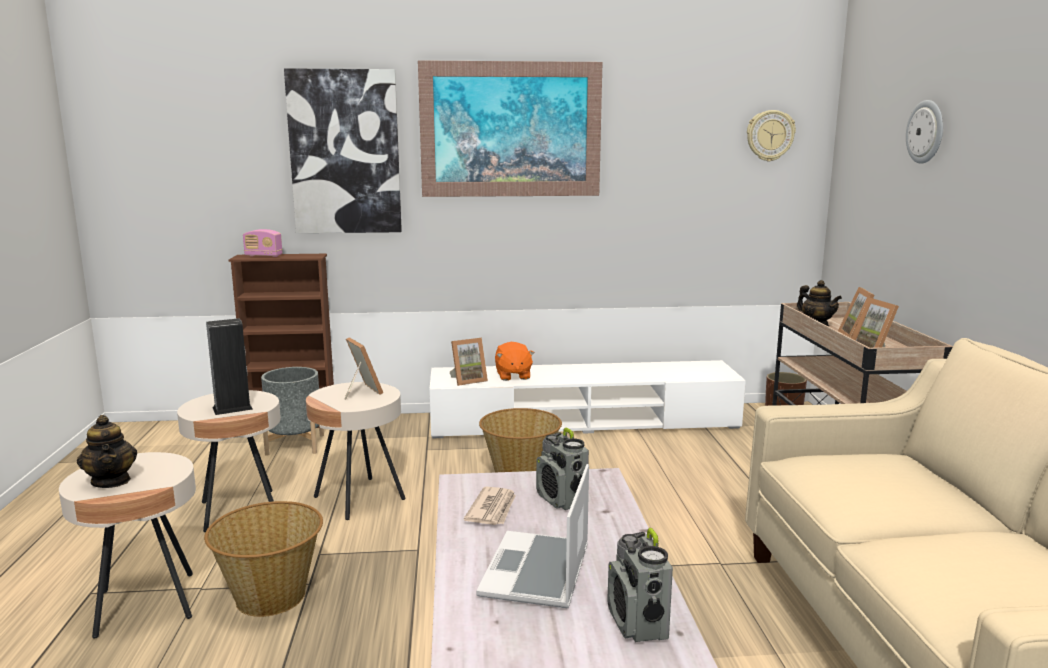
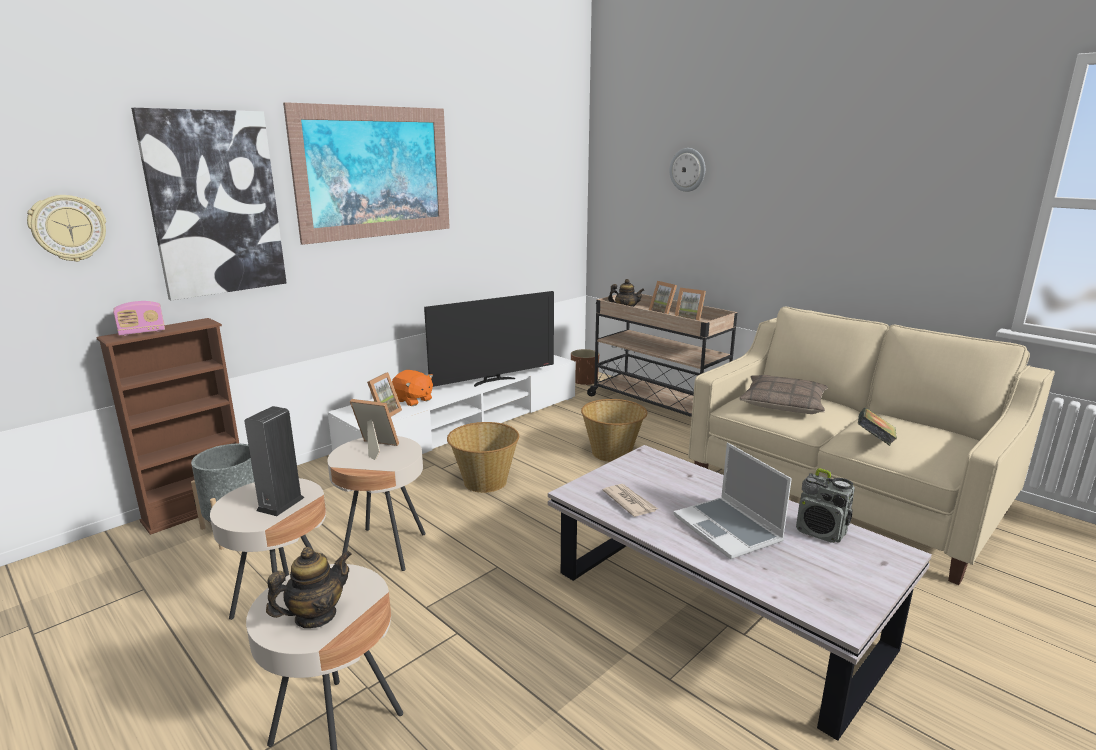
camera: 40 degrees left, 5 degrees up
(111, 481) = (315, 616): teapot -> teapot turned 60 degrees counterclockwise
(271, 597) = (444, 659): basket -> basket (612, 453)
(562, 500) = (655, 478): radio -> none
(617, 377) = (493, 381): none -> television
(770, 135) = (554, 170): wall clock -> wall clock (68, 228)
(872, 476) = (783, 403): none -> pillow
(915, 559) = (874, 441): none -> book

